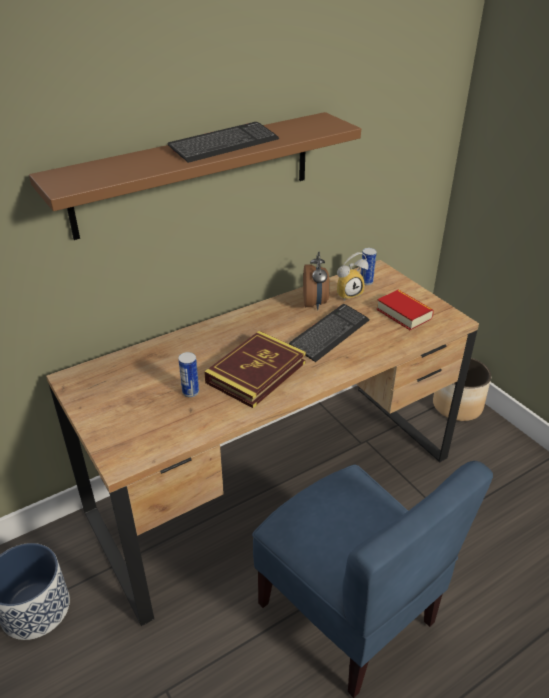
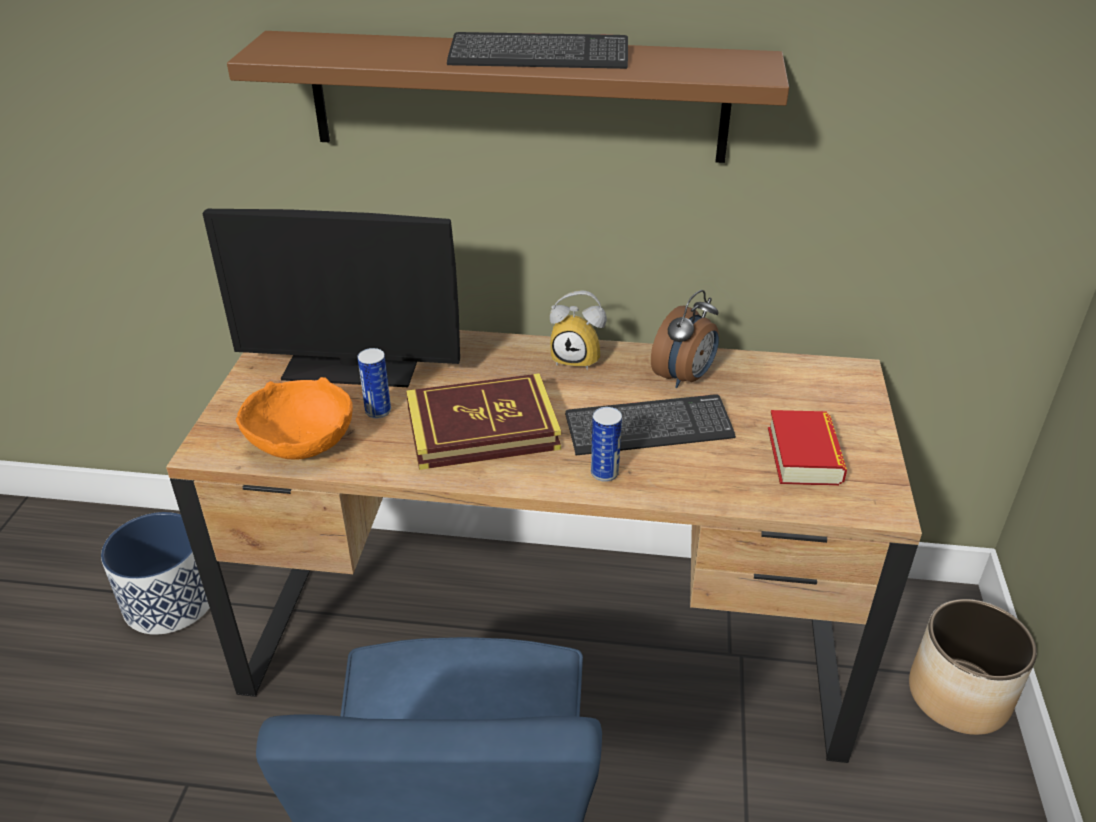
camera: 40 degrees right, 0 degrees up
(142, 377) = (351, 367): none -> monitor
(171, 429) = (302, 442): none -> orange bowl
(348, 293) = (755, 386): alarm clock -> alarm clock (578, 358)
(366, 282) = (807, 382): can -> can (604, 473)

